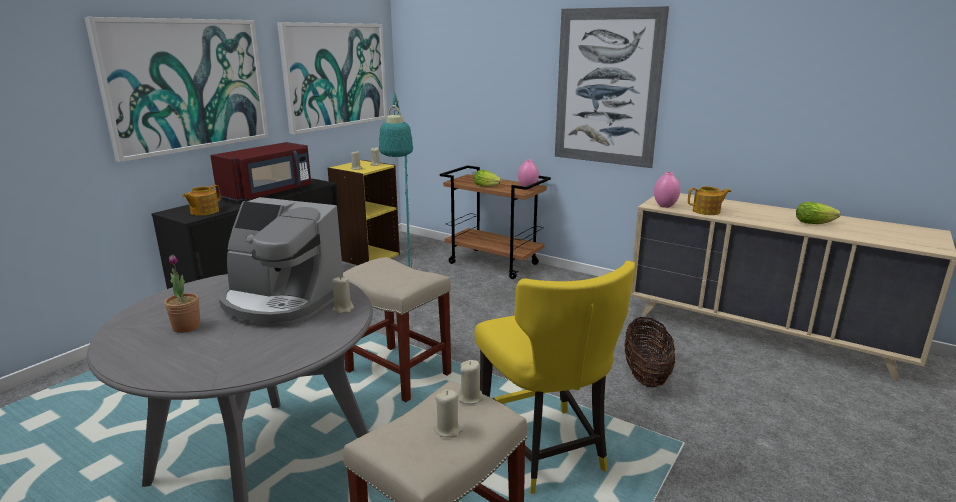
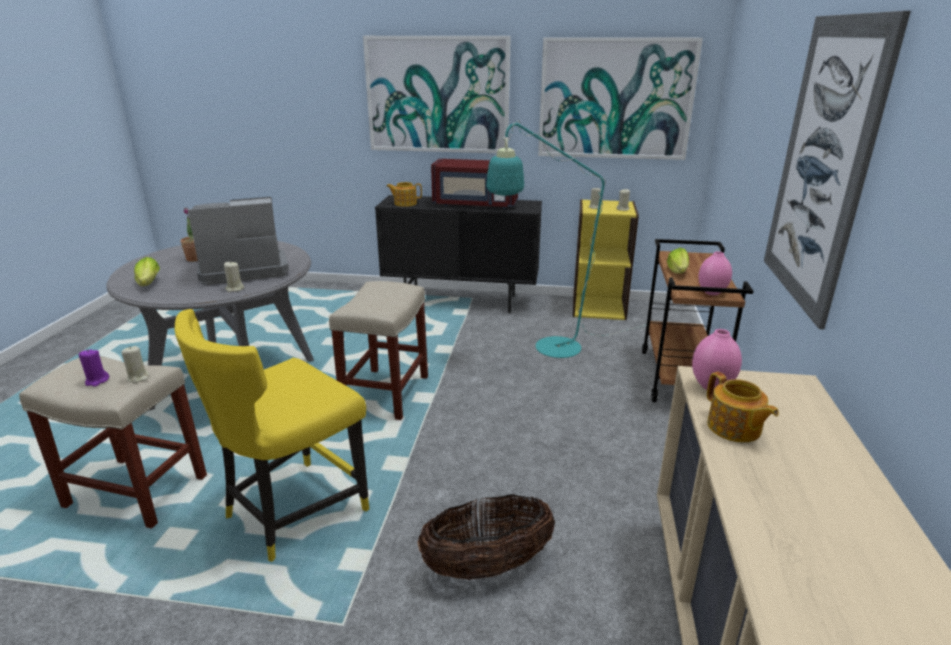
camera: 65 degrees right, 5 degrees up
(281, 302) = (243, 269): coffee machine -> coffee machine turned 75 degrees clockwise
(448, 430) = (97, 381): beige candle -> purple candle
(816, 223) = (843, 580): lettuce -> lettuce (148, 284)

